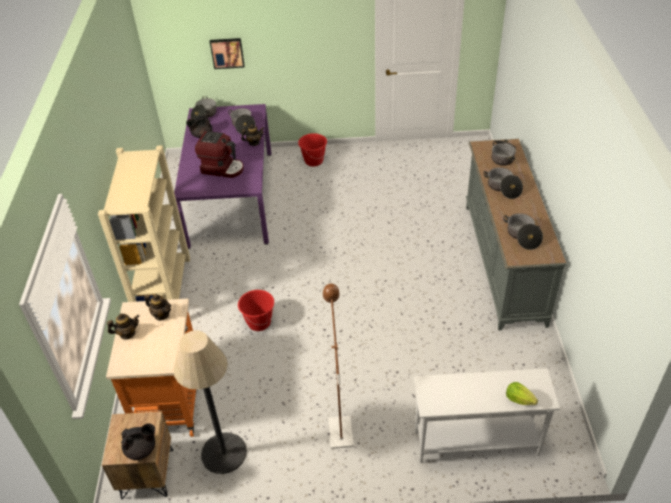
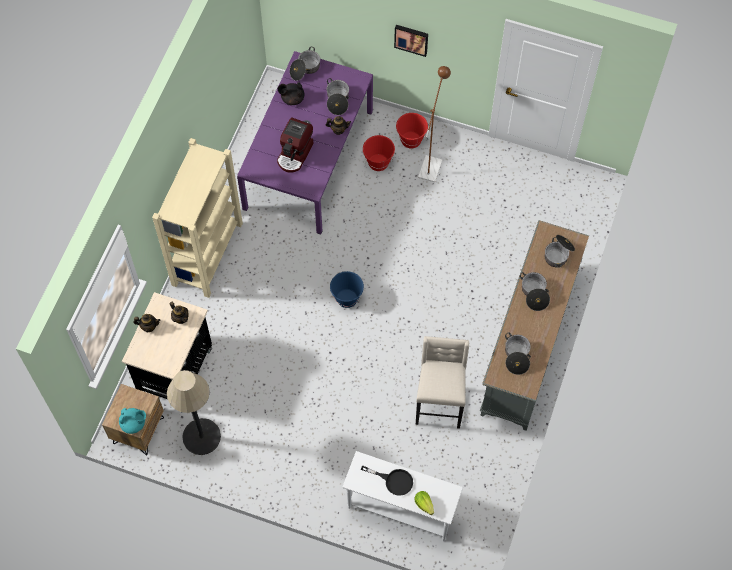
camera: 20 degrees right, 20 degrees up
(141, 449) = (134, 423): black teapot -> turquoise teapot
(170, 401) = (175, 371): orange cart -> black cart
(222, 168) = (295, 154): coffee machine -> coffee machine turned 75 degrees clockwise
(227, 52) = (343, 20): picture -> picture (411, 39)
(259, 323) = (277, 322): red bucket -> red bucket (378, 162)
(318, 282) = (347, 298): none -> blue bucket
(340, 426) = (301, 451): brown floor lamp -> brown floor lamp (431, 164)
(454, 335) = (439, 404): none -> beige stool
(472, 389) = (394, 481): none -> black frying pan

